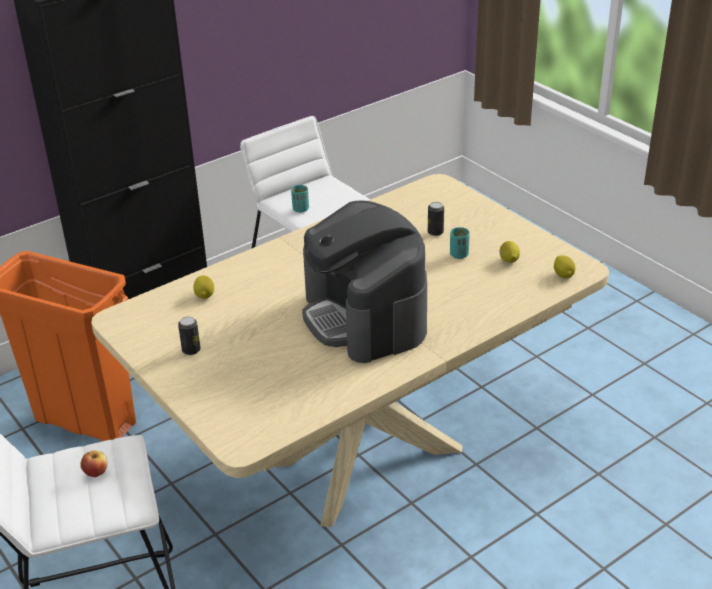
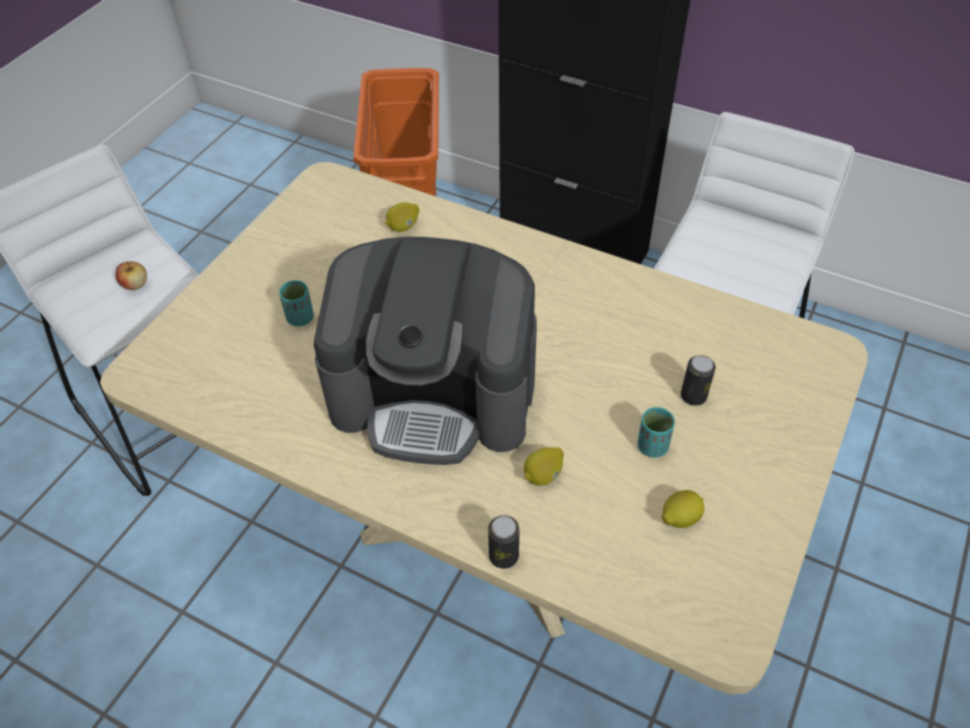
camera: 65 degrees right, 15 degrees up
(191, 350) = (294, 260): can -> can (503, 556)
(300, 209) = (705, 242): turquoise cup -> turquoise cup (300, 318)
(365, 317) = (435, 393): coffee machine -> coffee machine turned 120 degrees counterclockwise
(563, 275) = (689, 612): lemon -> lemon (543, 475)

